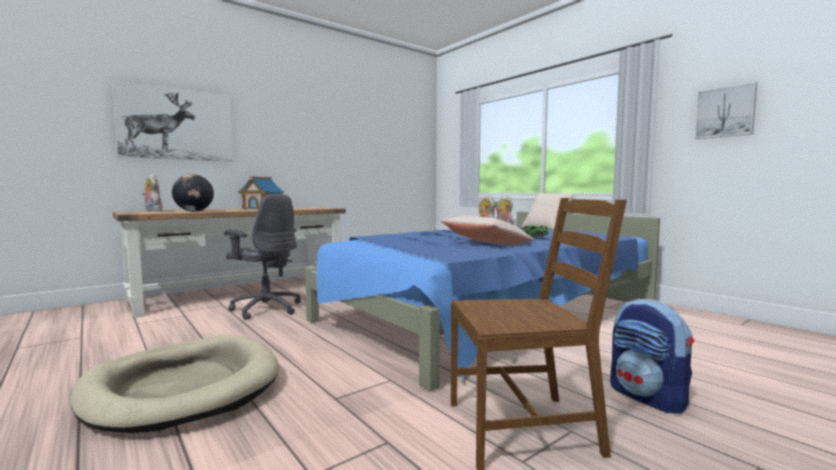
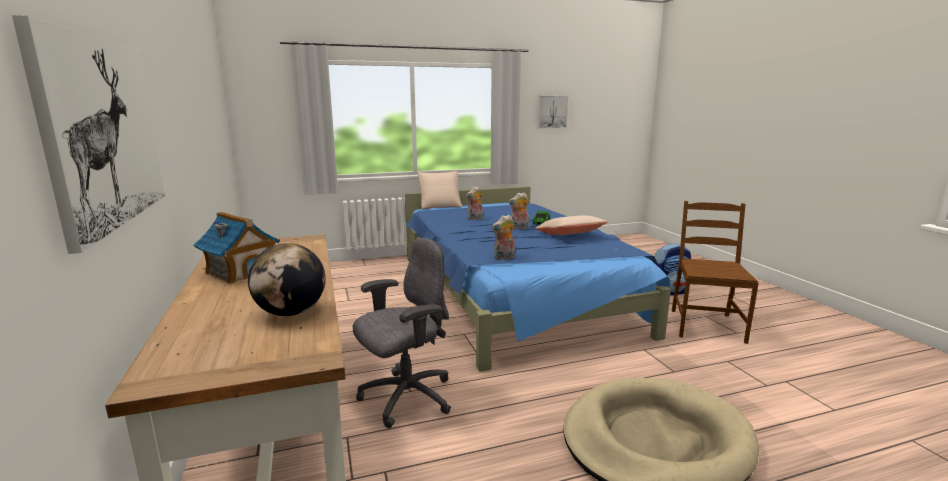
camera: 70 degrees left, 10 degrees up
(152, 211) = (222, 350): plush toy -> plush toy (504, 258)

